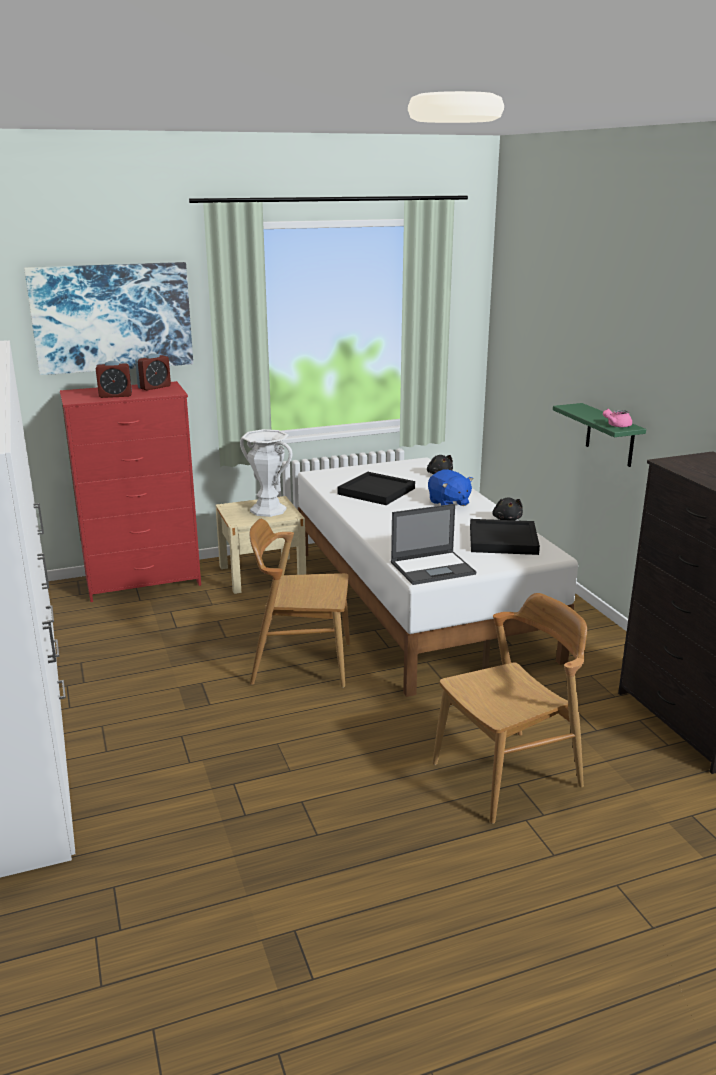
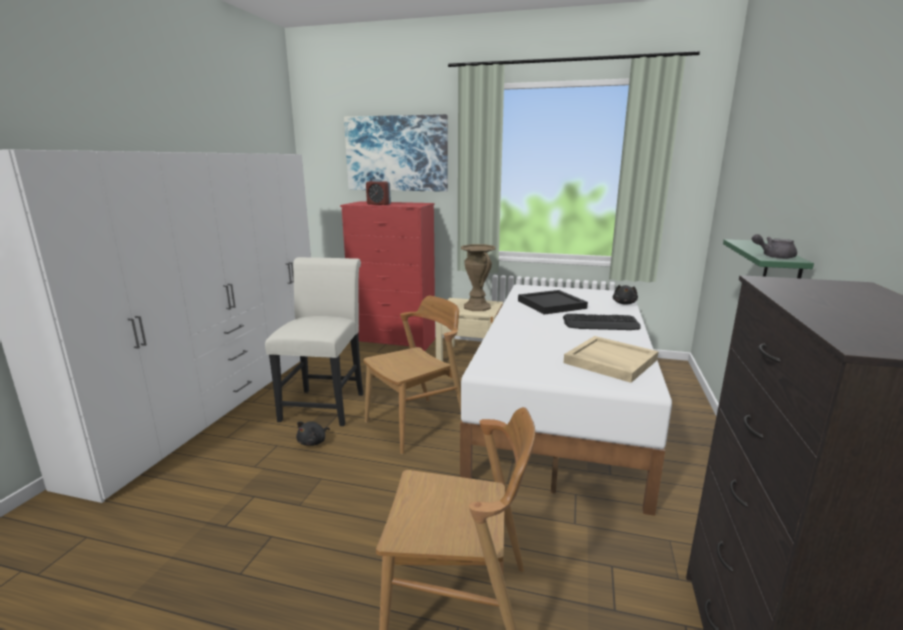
camera: 35 degrees right, 5 degrees down
(154, 387) = (412, 203): alarm clock -> none
(169, 678) = (325, 404): none -> white chair
(268, 510) = (477, 307): white vase -> brown vase
(301, 663) = (416, 424): brown chair -> brown chair turned 105 degrees clockwise
(433, 568) = (507, 366): laptop -> none
(448, 503) = (601, 323): blue plush toy -> keyboard
(502, 540) = (609, 361): black tray -> beige tray
(507, 519) = (640, 346): black plush toy -> black plush toy (313, 442)
(616, 425) = (773, 256): pink teapot -> grey teapot

